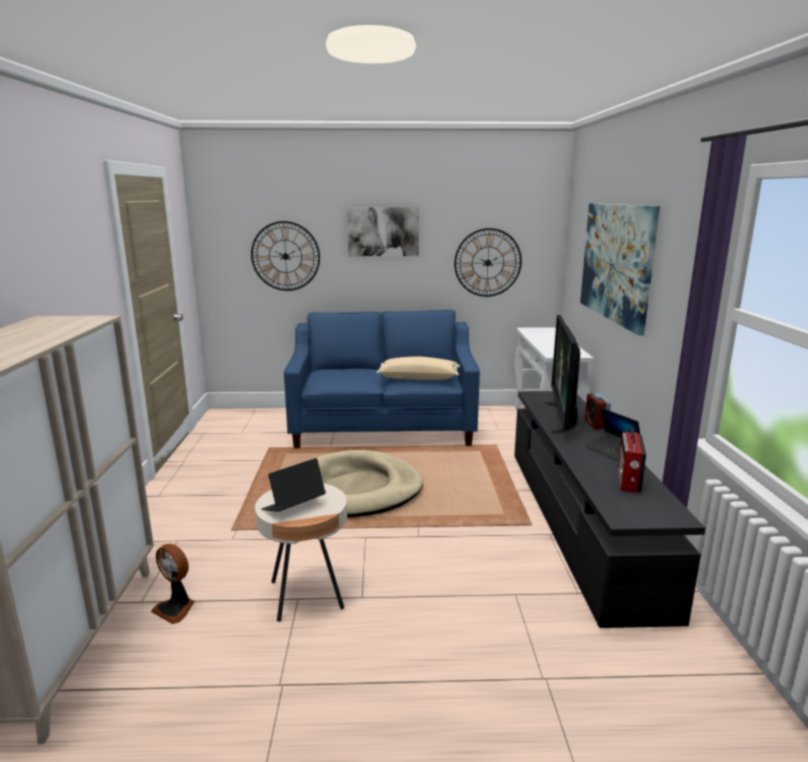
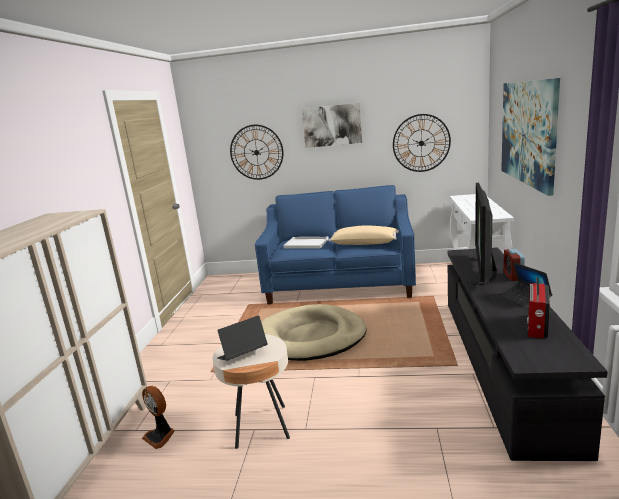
camera: 10 degrees right, 0 degrees up
(345, 375) = (305, 243): none -> white tray

